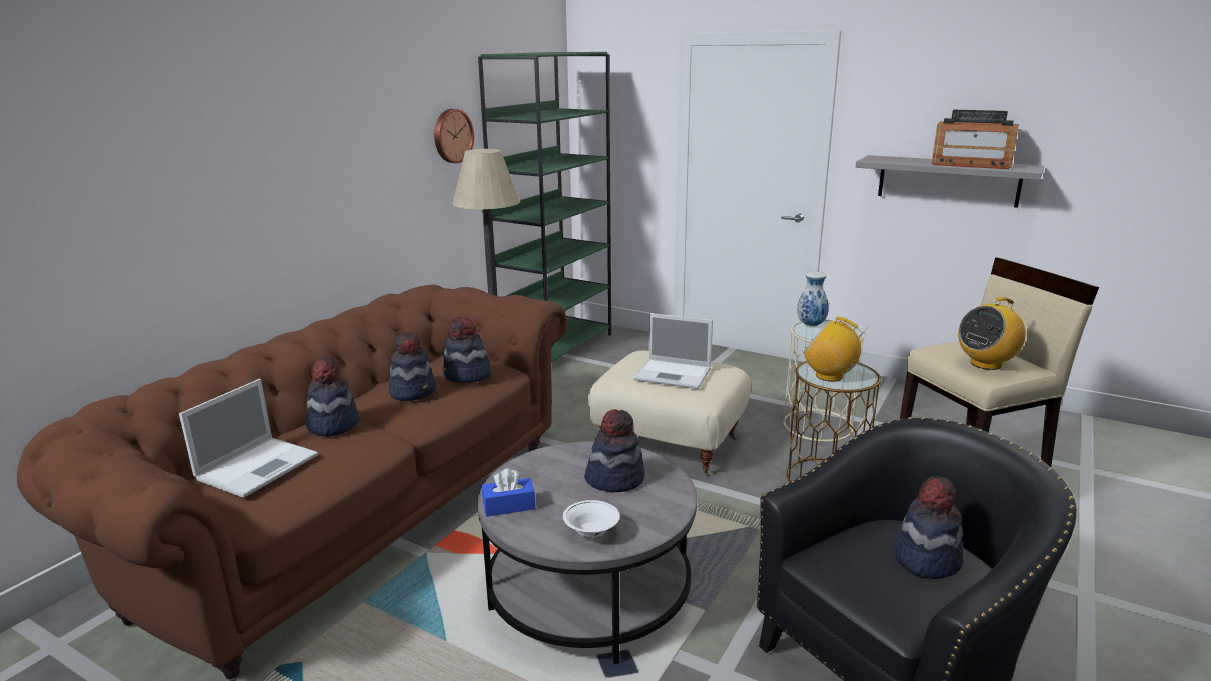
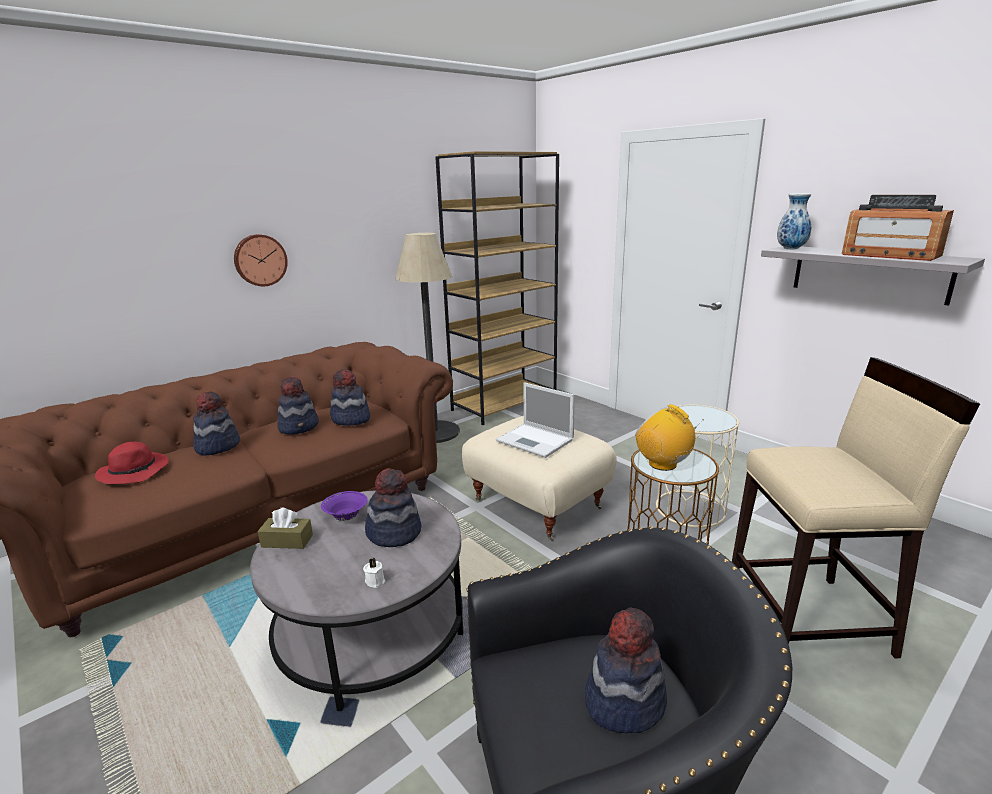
camera: 20 degrees right, 0 degrees up
(259, 466) = (135, 471): laptop -> red hat
(452, 136) = (407, 222): wall clock -> wall clock (260, 260)
(509, 506) = (287, 541): blue tissue box -> brown tissue box
(549, 474) = (346, 517): none -> purple bowl
(556, 347) = (504, 404): green bookcase -> brown bookcase
(591, 534) = (324, 584): white bowl -> none
(639, 521) = (375, 580): none -> white candle
(811, 325) = (688, 409): vase -> vase (791, 249)
(986, 364) = (824, 477): radio -> none

